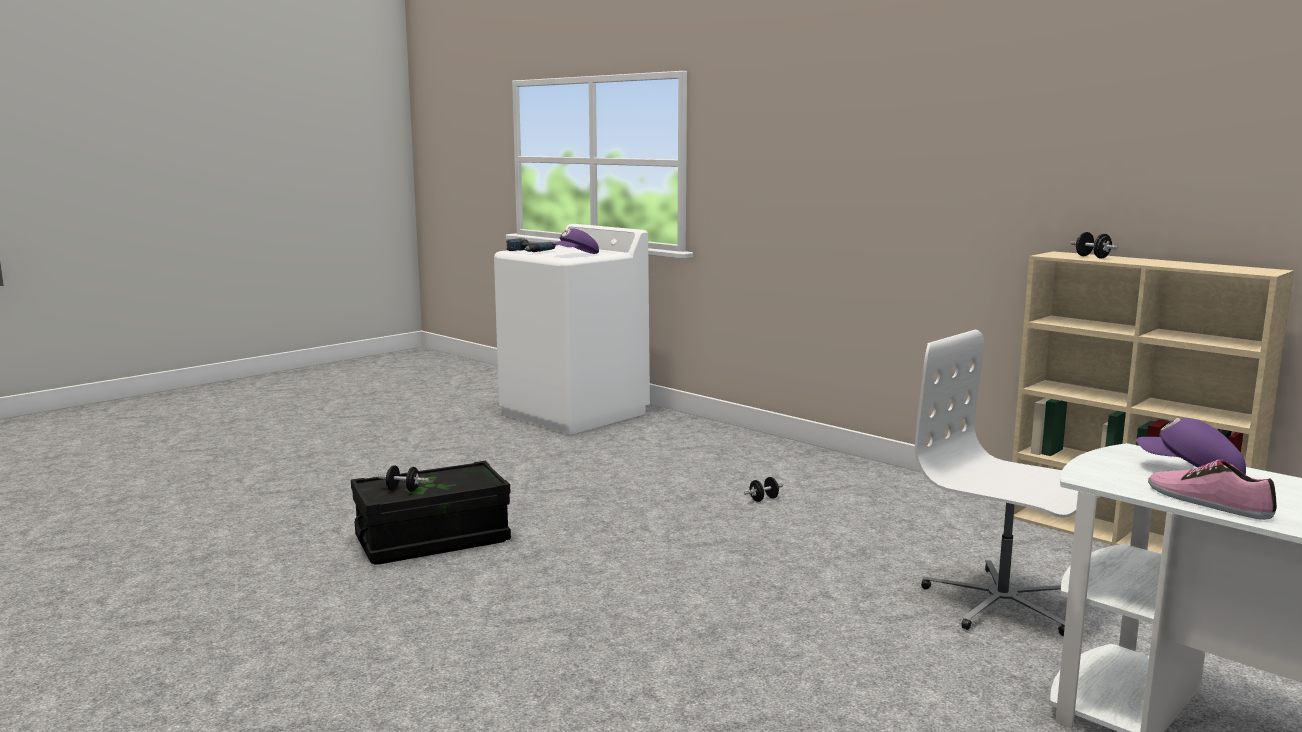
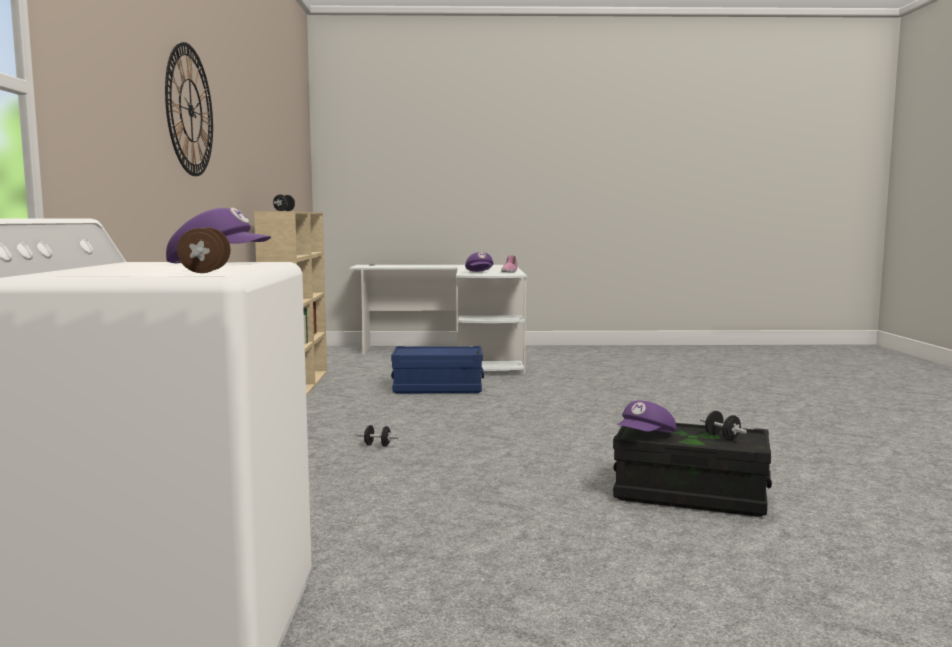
camera: 135 degrees left, 5 degrees down
(466, 473) = (646, 437): none -> purple cap
(527, 251) = (205, 272): power drill -> brown dumbbell
(890, 142) = (190, 110): none -> wall clock
(1002, 603) = (437, 388): white office chair -> blue storage box

